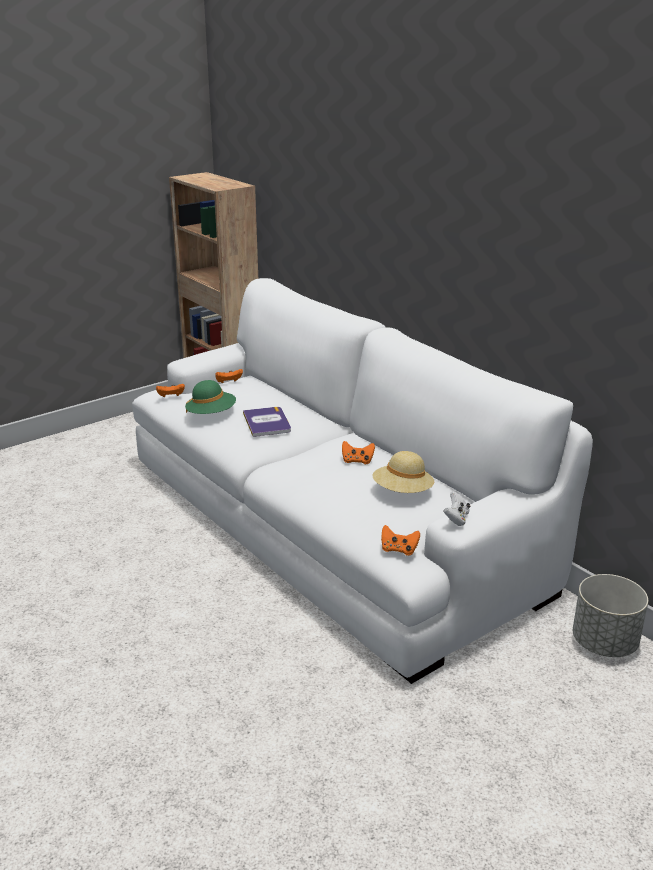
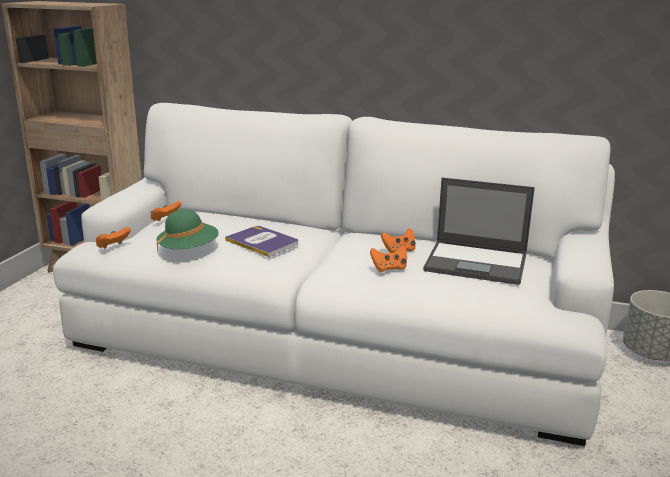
camera: 35 degrees left, 5 degrees down
(399, 550) = (548, 309): orange game controller -> orange game controller (389, 268)
(402, 492) = (477, 263): beige hat -> laptop
(456, 519) = (580, 263): white game controller -> none

